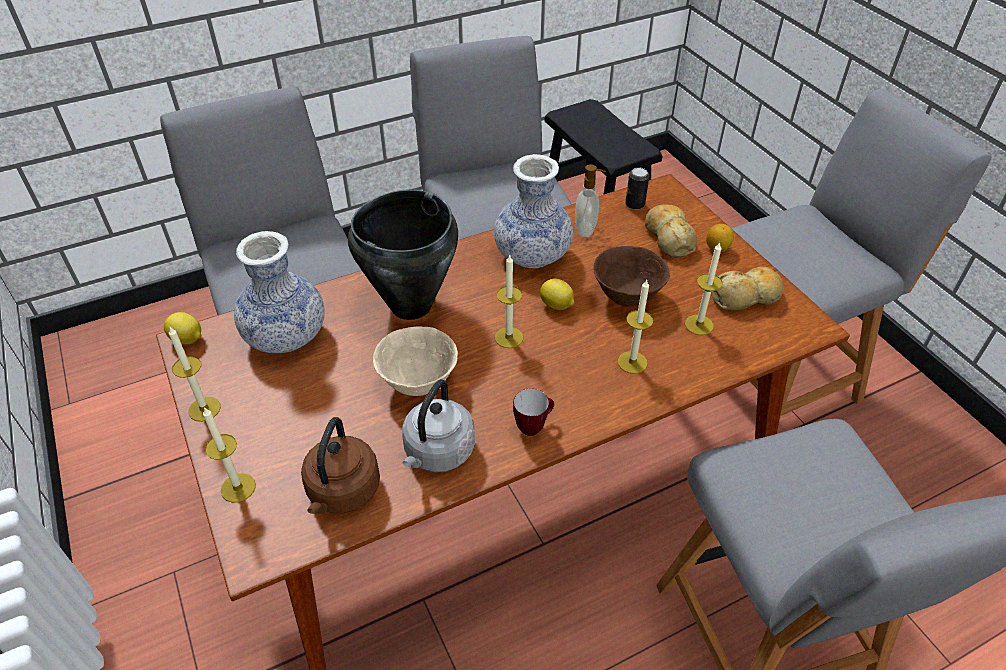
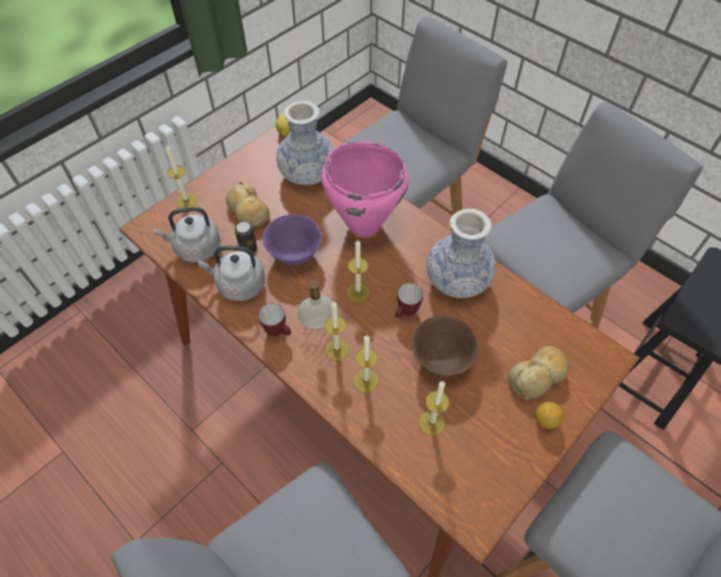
camera: 70 degrees right, 10 degrees up
(204, 409) = (236, 163): candle -> candle (337, 350)
(342, 492) = (195, 249): brown kettle -> grey kettle
(410, 306) = (363, 225): black cooking pot -> pink cooking pot
(418, 382) = (295, 254): beige bowl -> purple bowl
(557, 306) = (406, 313): lemon -> mug
(586, 230) = (510, 309): soap dispenser -> soap dispenser (318, 324)
(634, 204) = (569, 338): can -> can (248, 249)
(746, 297) = (488, 457): bread -> bread (248, 211)

